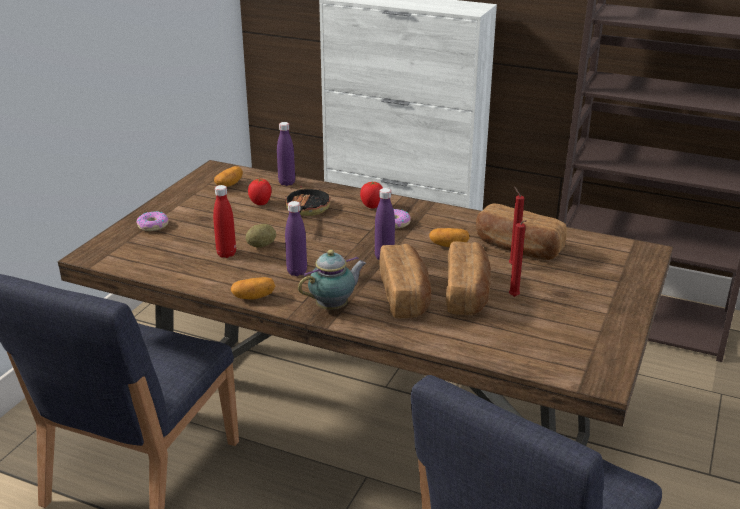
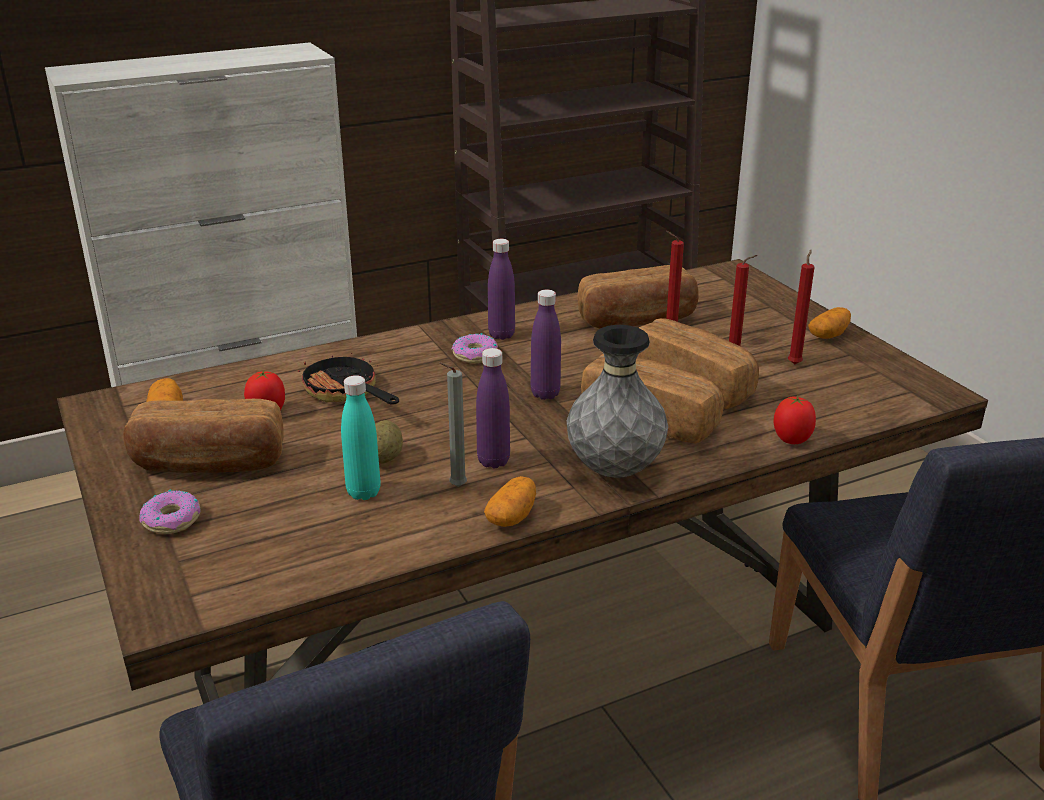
camera: 50 degrees left, 0 degrees up
(203, 212) = (209, 463): none -> bread
(226, 254) = (363, 492): red bottle -> turquoise bottle
(260, 272) = (455, 487): none -> grey candle
(286, 183) = (245, 374): purple bottle -> purple bottle (501, 335)
(334, 307) = (615, 471): teapot -> grey vase
(372, 206) = (412, 351): tomato -> tomato (792, 441)
(448, 245) = (576, 349): potato -> potato (828, 335)
(551, 316) = (795, 363): none -> red candle

